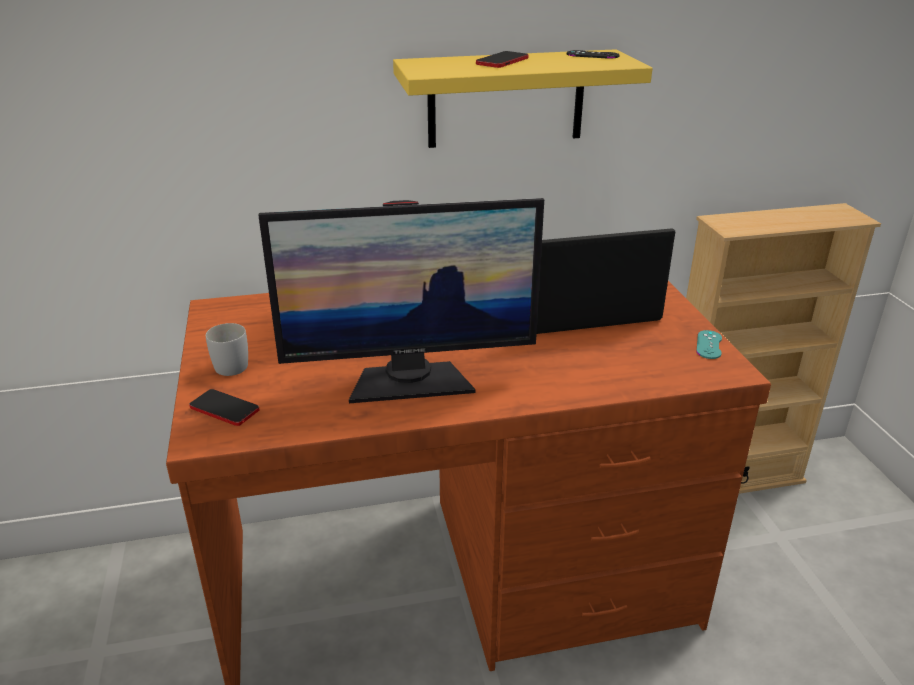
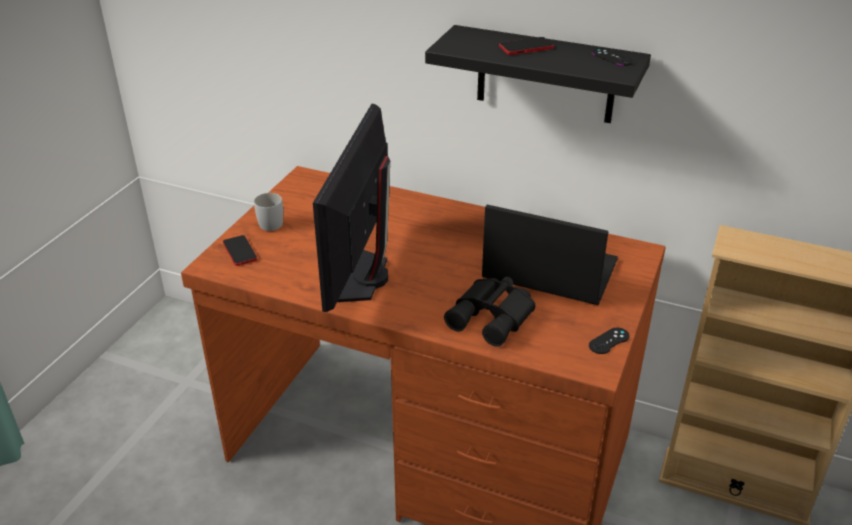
camera: 35 degrees right, 5 degrees up
(409, 380) = (362, 277): monitor -> monitor turned 75 degrees clockwise
(506, 99) = (545, 75): yellow shelf -> black shelf
(588, 365) = (493, 317): none -> black binoculars
(709, 345) = (609, 341): turquoise game controller -> black game controller

